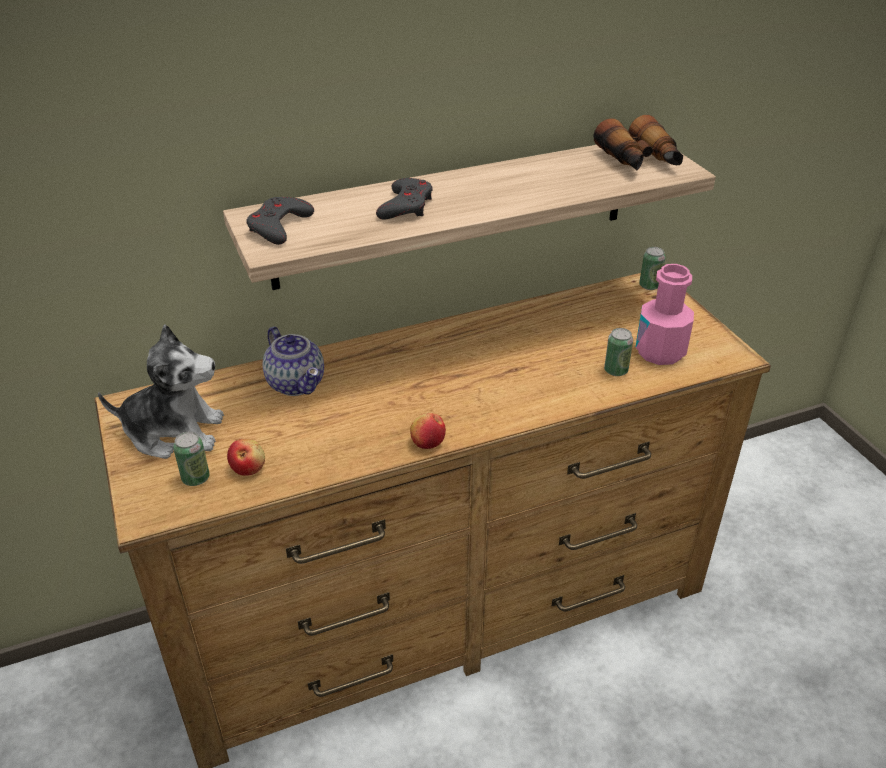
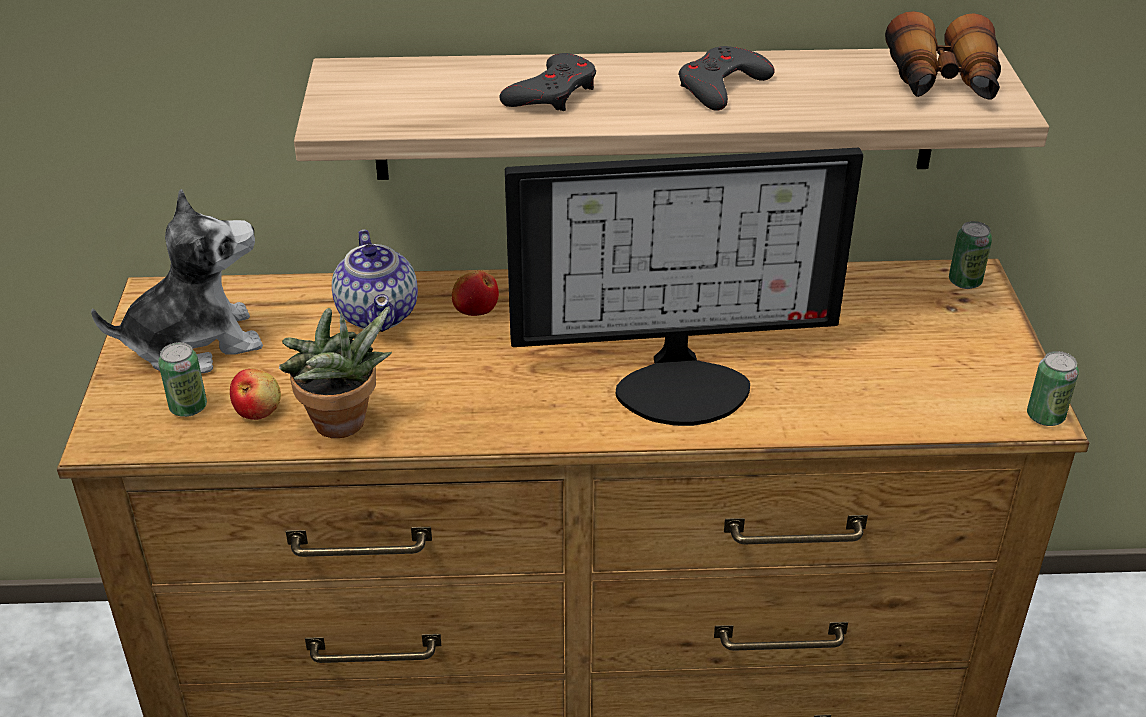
camera: 20 degrees right, 0 degrees up
(174, 432) = (195, 343): plush toy -> plush toy turned 45 degrees counterclockwise
(279, 226) = (367, 92): grey game controller -> grey game controller (721, 86)
(316, 465) = (342, 427): none -> potted plant
(427, 442) = (504, 432): apple -> apple (475, 309)
(521, 383) = (682, 382): none -> monitor
(616, 370) = (833, 395): can -> can (1045, 416)
(660, 352) = (919, 383): pink bottle -> none

